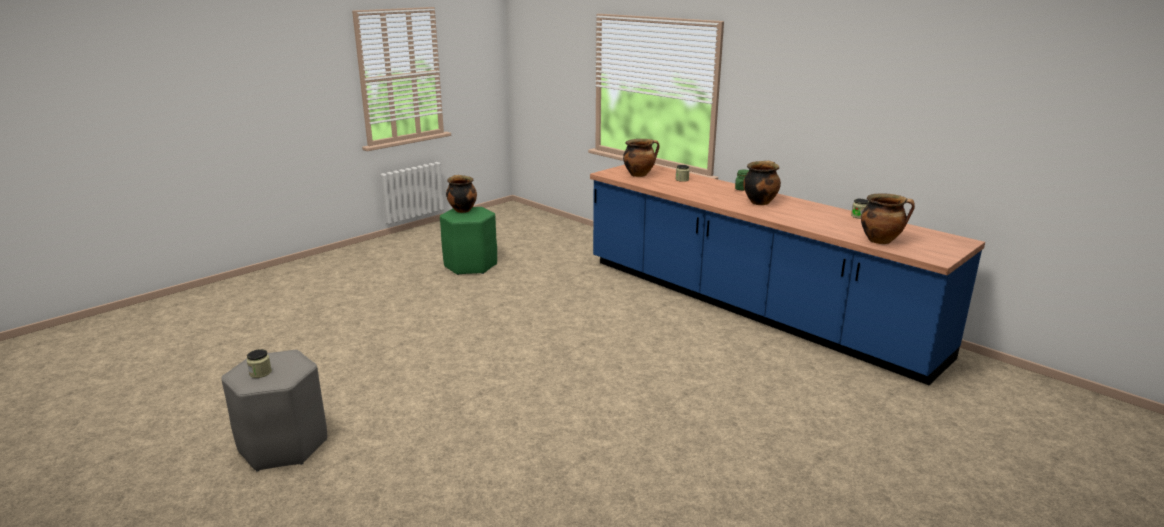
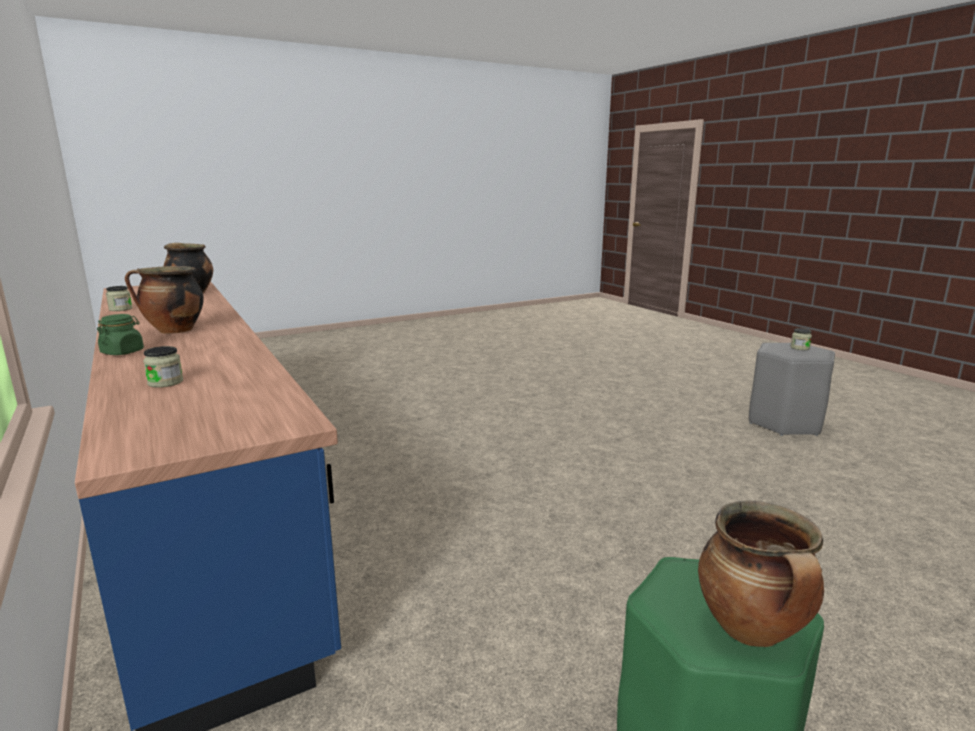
camera: 165 degrees left, 5 degrees down
(639, 174) = (220, 407): cooking pot -> none

